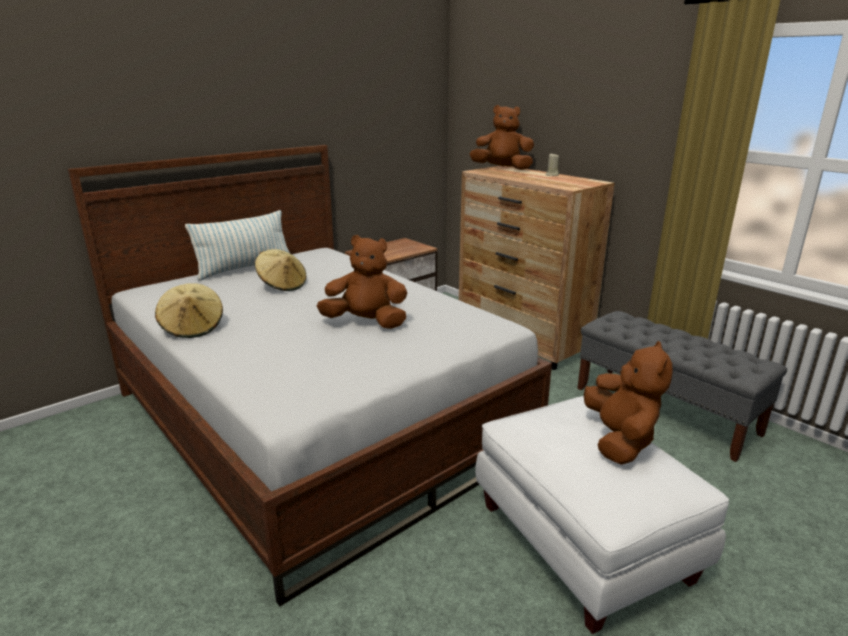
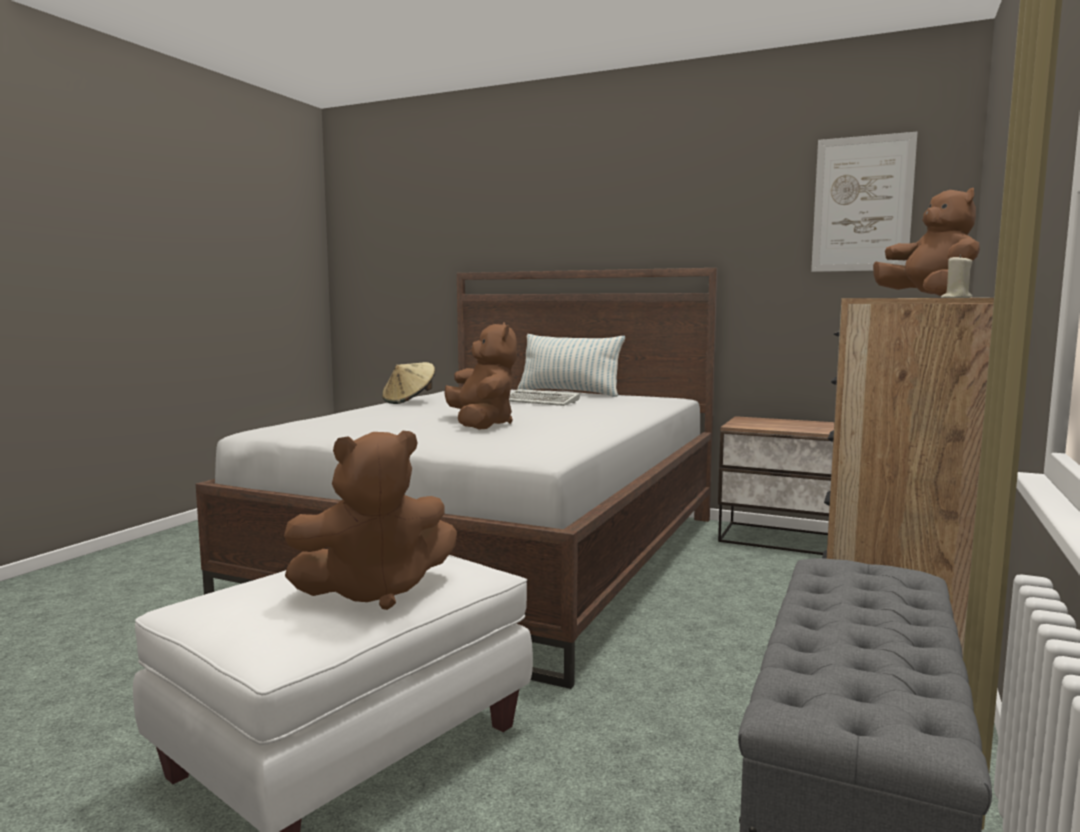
camera: 65 degrees right, 15 degrees down
(282, 285) = (542, 402): beige hat -> keyboard
(400, 96) = (862, 204): none -> picture

